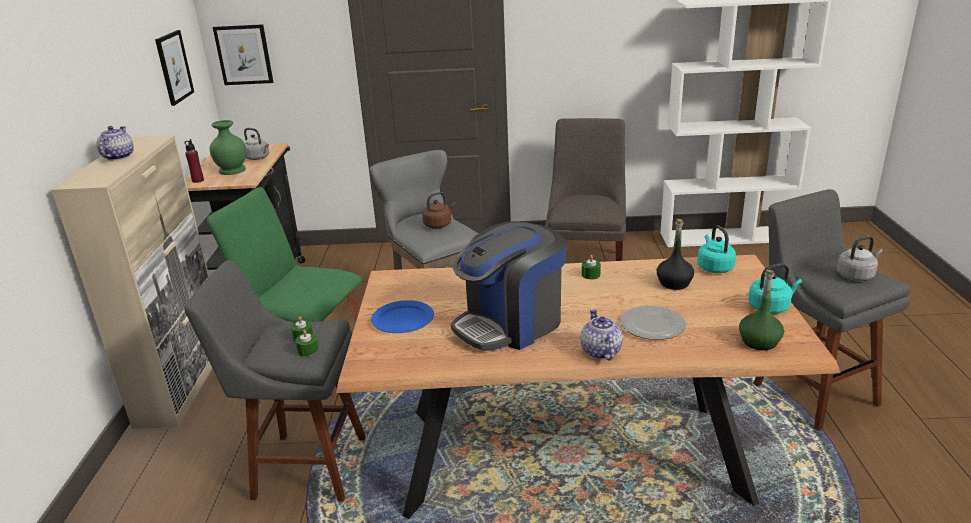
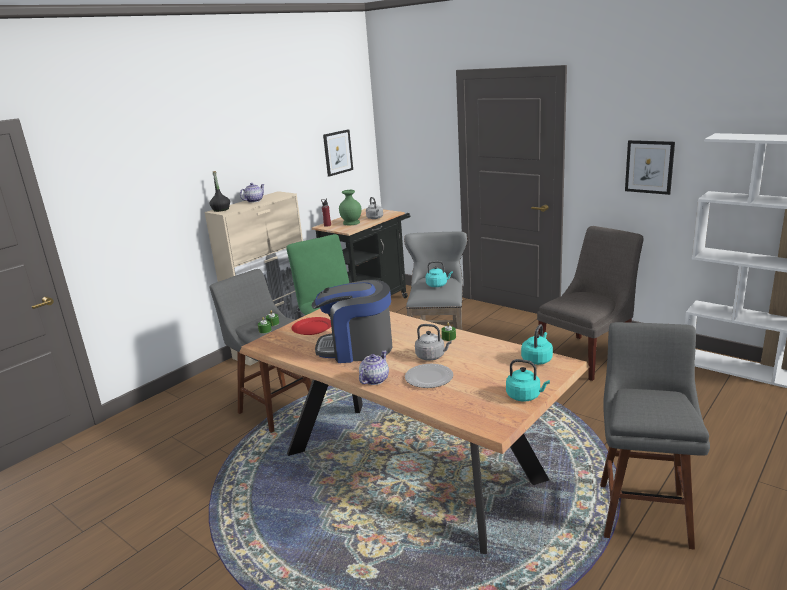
camera: 40 degrees right, 5 degrees down
(244, 55) = (395, 148): picture -> picture (649, 167)
(402, 320) = (312, 328): blue plate -> red plate
(439, 224) = (438, 285): brown kettle -> turquoise kettle
(674, 283) = (490, 360): black bottle -> black bottle (221, 209)
(759, 341) = (474, 412): green bottle -> none
(856, 275) = (665, 407): grey kettle -> grey kettle (432, 356)

